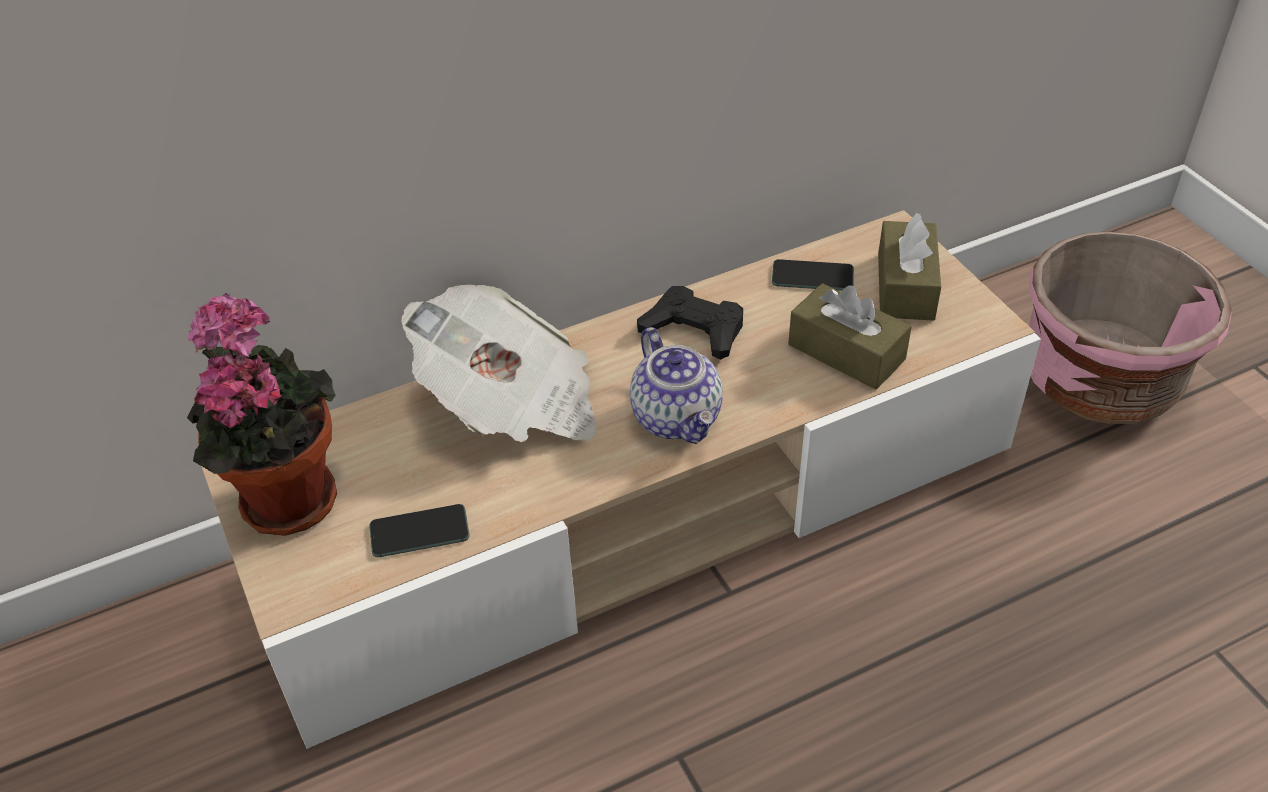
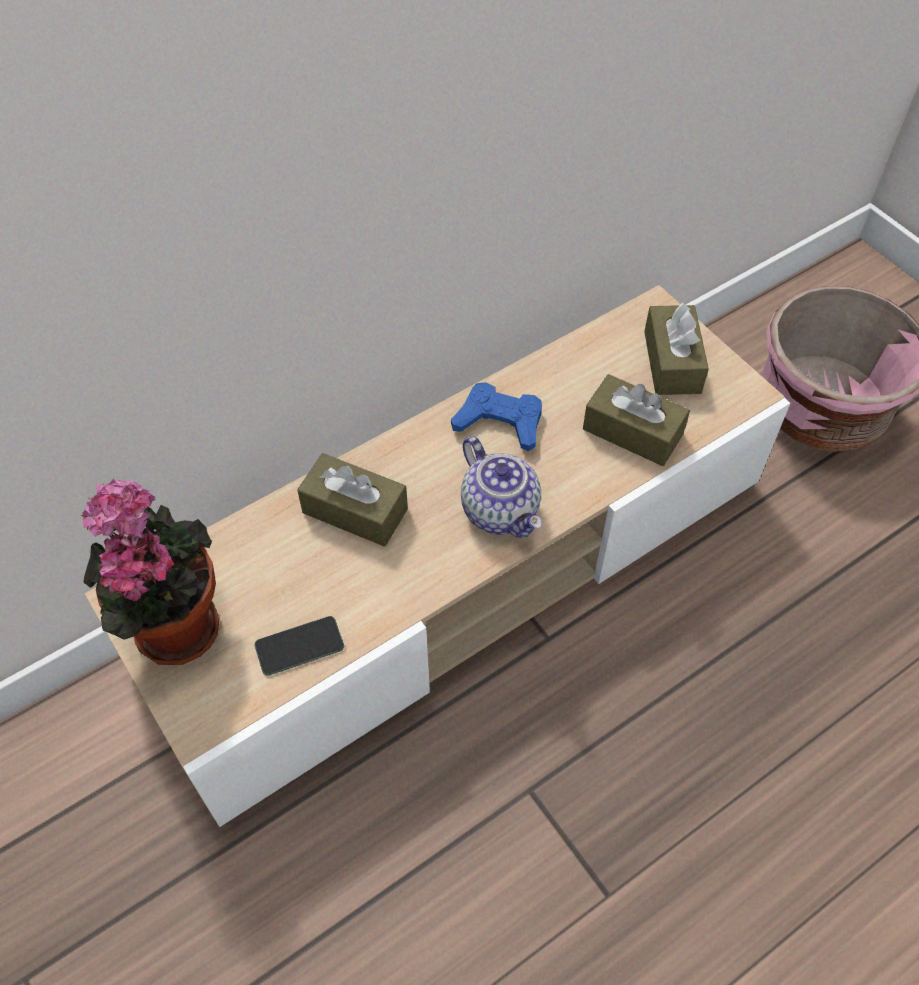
camera: 10 degrees left, 10 degrees up
(512, 403) = (355, 511): newspaper -> brown tissue box
(694, 329) = (500, 421): black game controller -> blue game controller
(812, 276) = (592, 359): phone -> none

